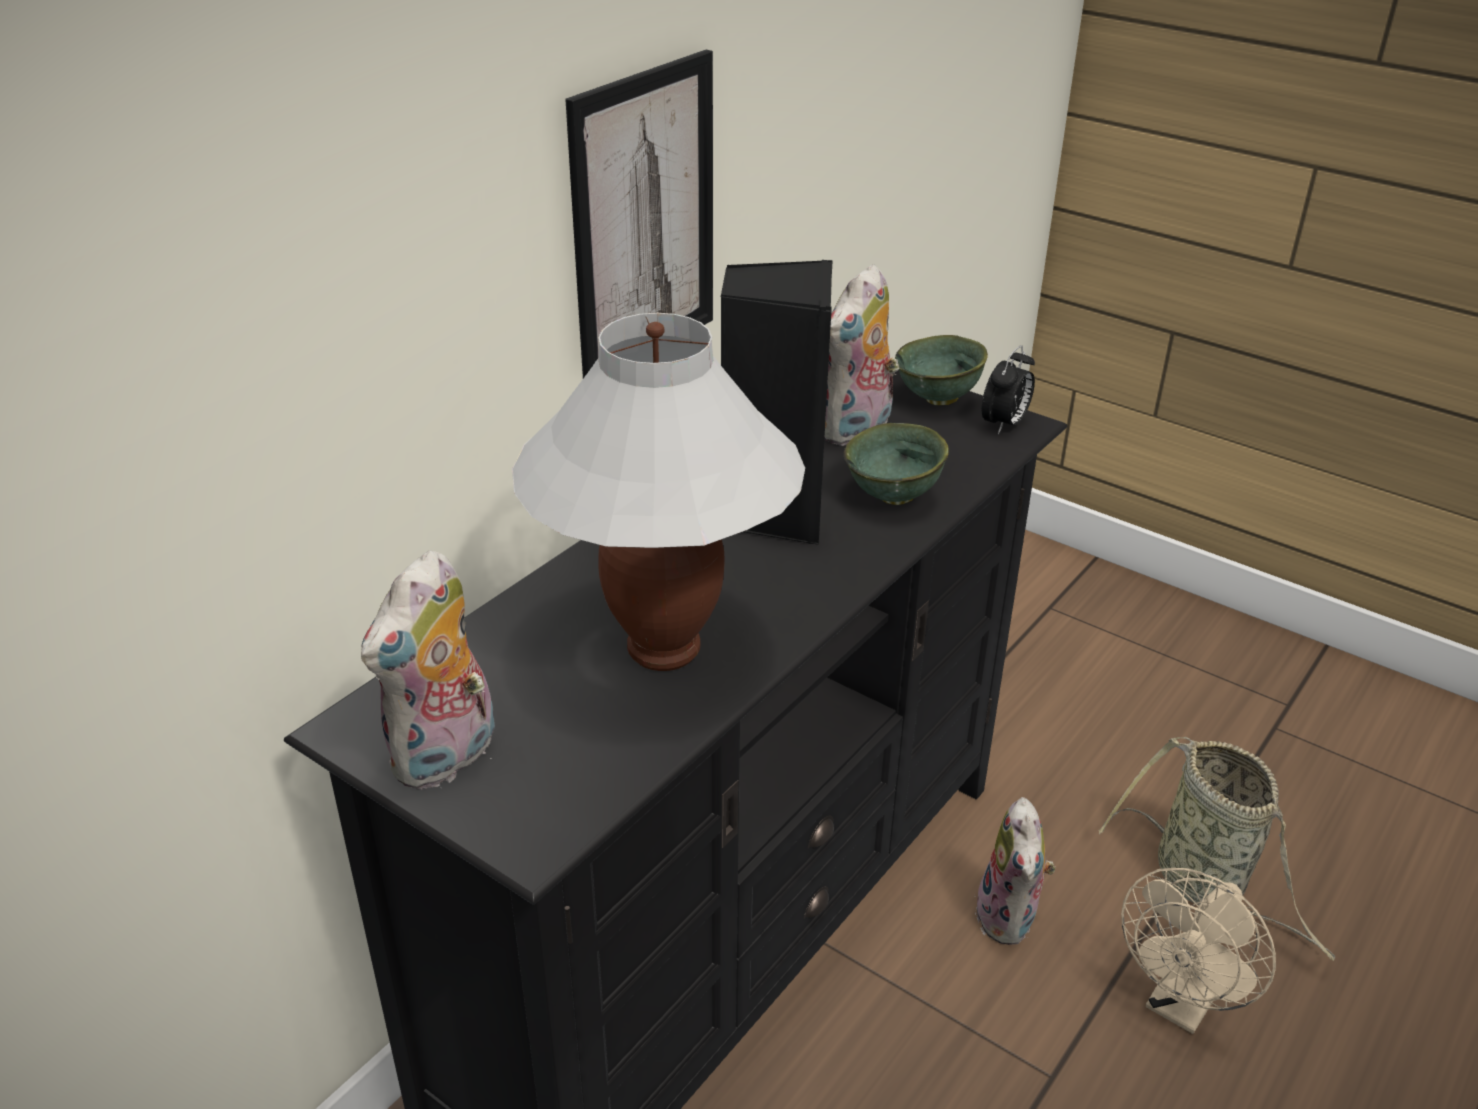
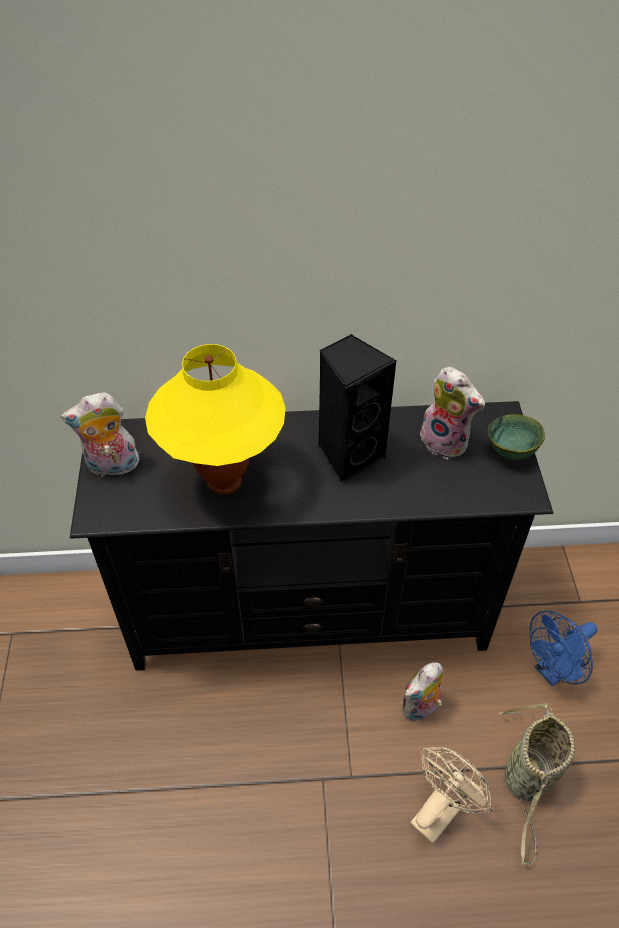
camera: 50 degrees right, 15 degrees up
(643, 220) = (338, 289): picture -> none
(662, 649) = (224, 482): white table lamp -> yellow table lamp
(856, 430) = (446, 441): plush toy -> plush toy turned 135 degrees counterclockwise
(894, 498) = (406, 487): green bowl -> none
(1004, 424) = (519, 489): alarm clock -> none
(1071, 752) = (553, 671): none -> blue fan
(1181, 1005) = (440, 809): beige fan -> beige fan turned 135 degrees clockwise

